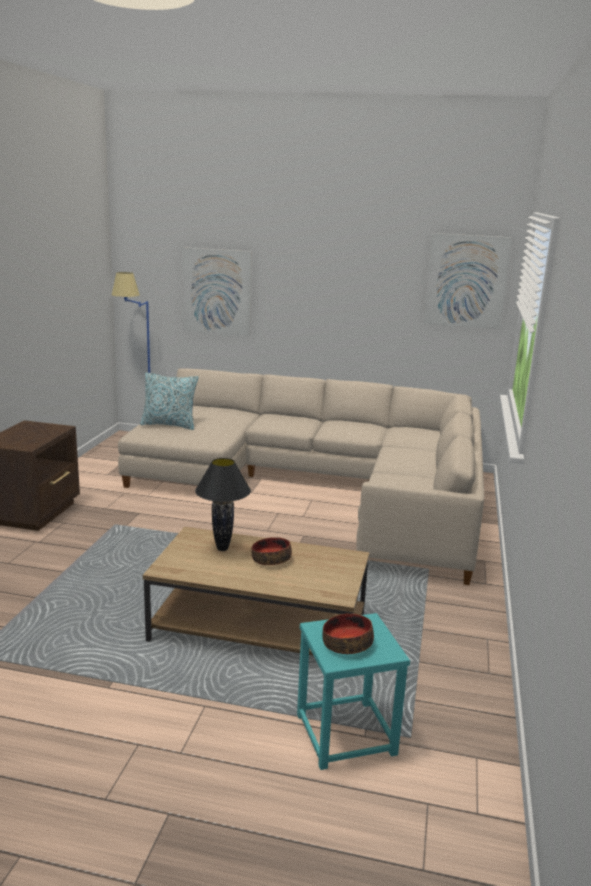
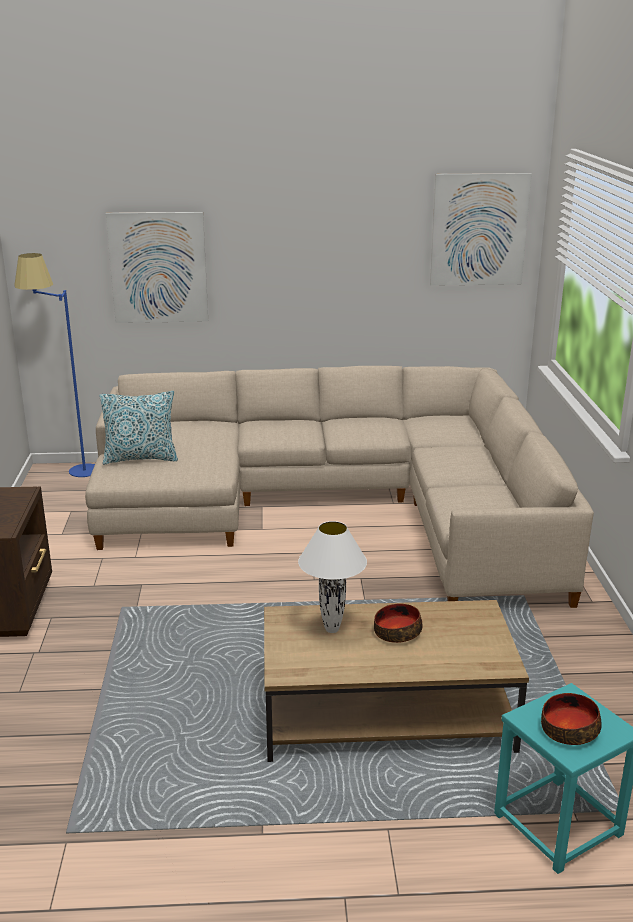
camera: 15 degrees left, 5 degrees up
(222, 549) = (331, 629): black table lamp -> white table lamp

